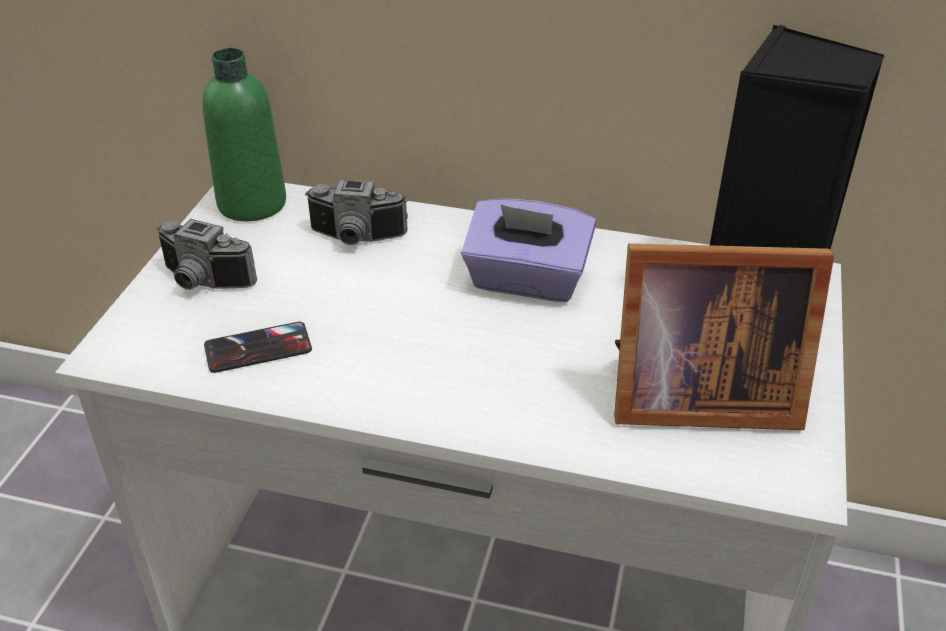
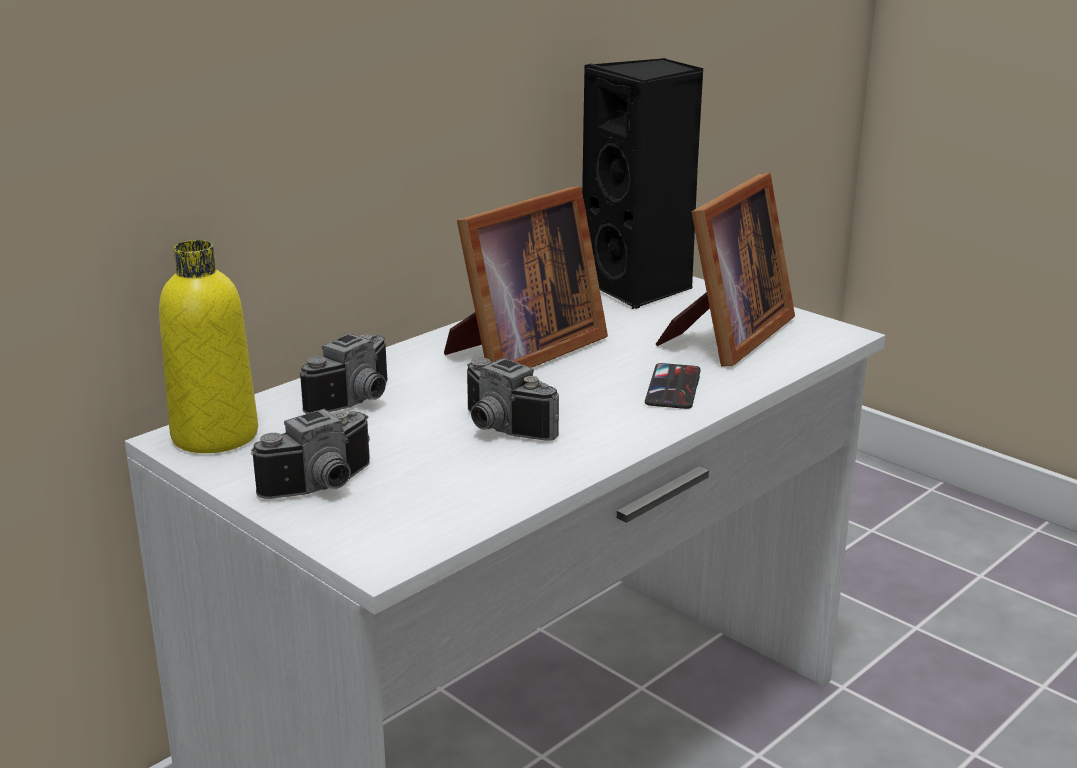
camera: 60 degrees left, 15 degrees down
(252, 203) = (215, 435): green bottle -> yellow bottle
(258, 348) = (472, 480): phone -> phone (673, 387)
(359, 328) = (500, 429): none -> camera
(526, 281) = (521, 352): purple tissue box -> picture frame

